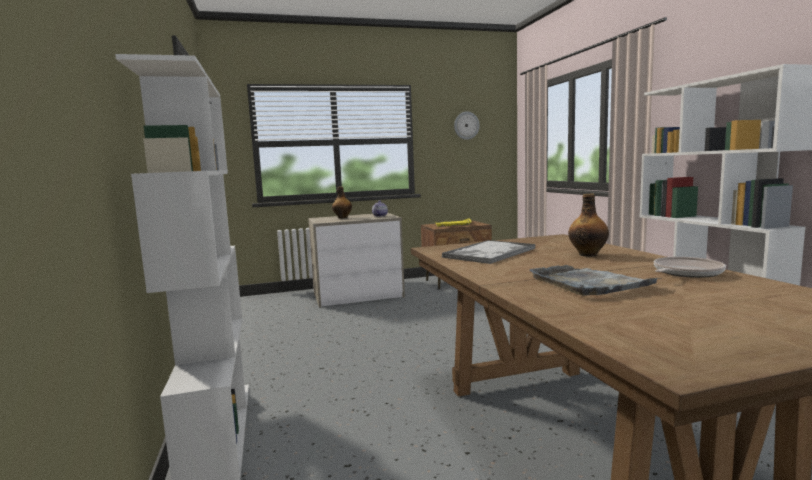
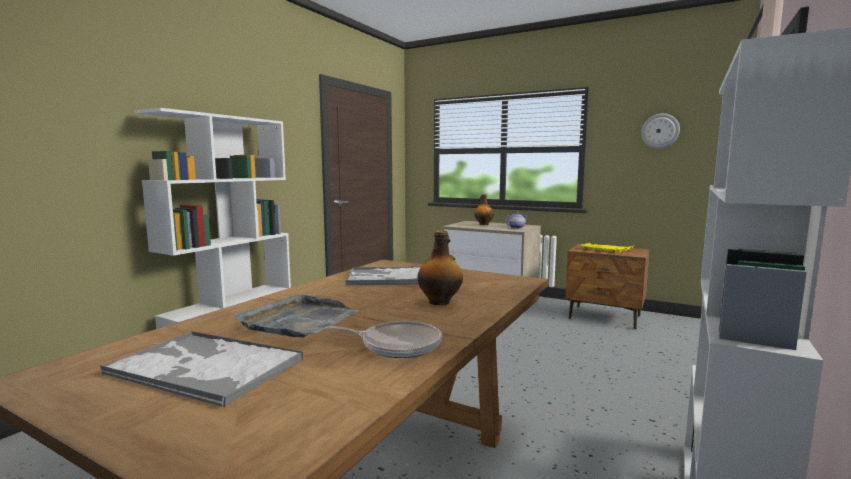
camera: 45 degrees right, 0 degrees up
(693, 314) = (204, 367): none -> tray

